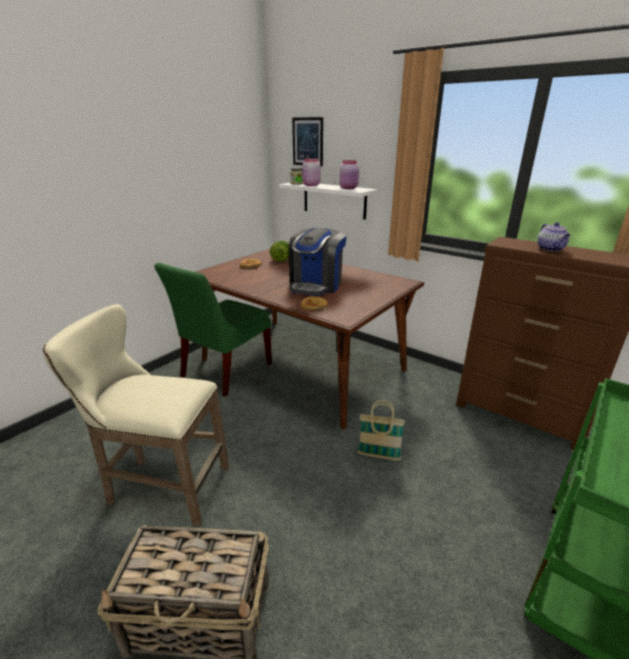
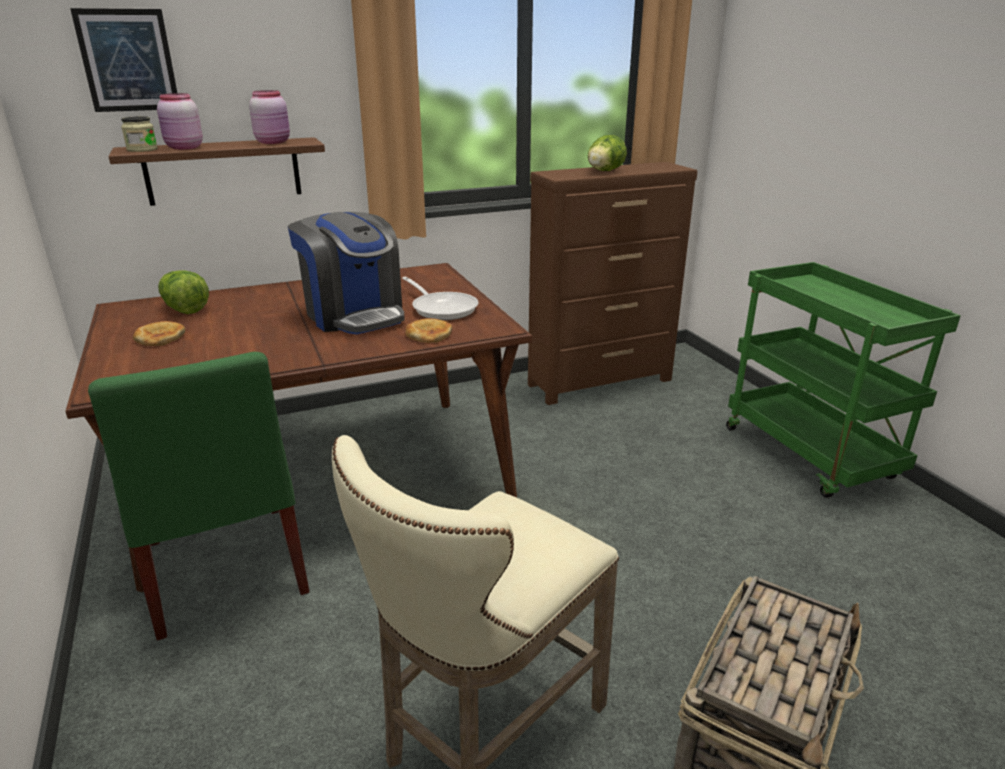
camera: 60 degrees left, 0 degrees up
(334, 200) = (223, 171): white shelf -> brown shelf
(352, 299) = (442, 308): none -> frying pan
(378, 456) = (587, 492): basket -> none
(551, 249) = (604, 171): teapot -> lettuce

